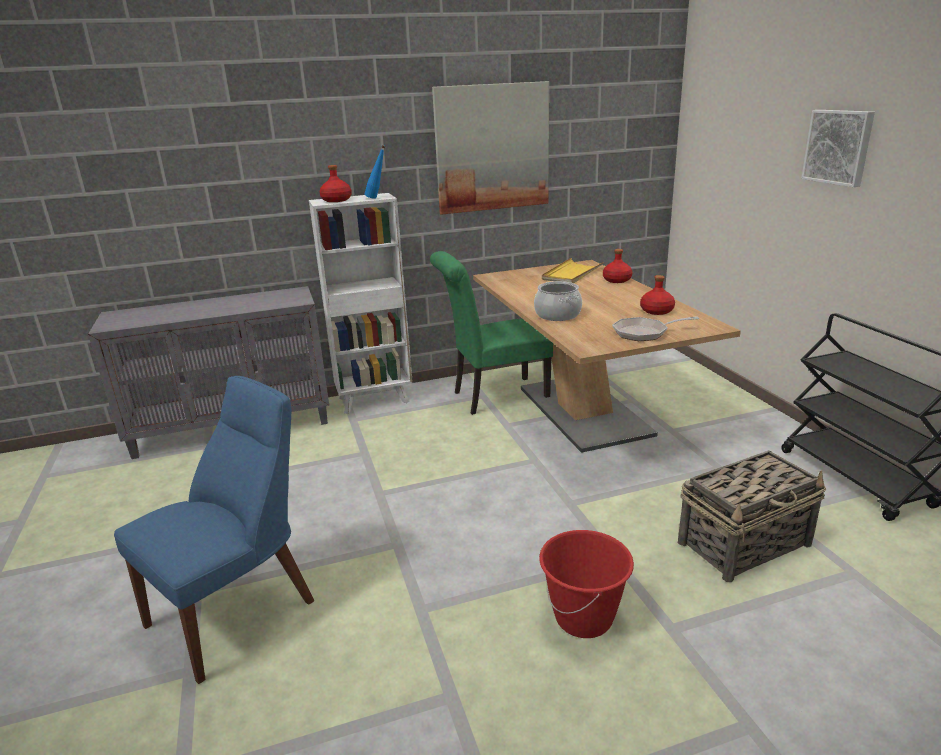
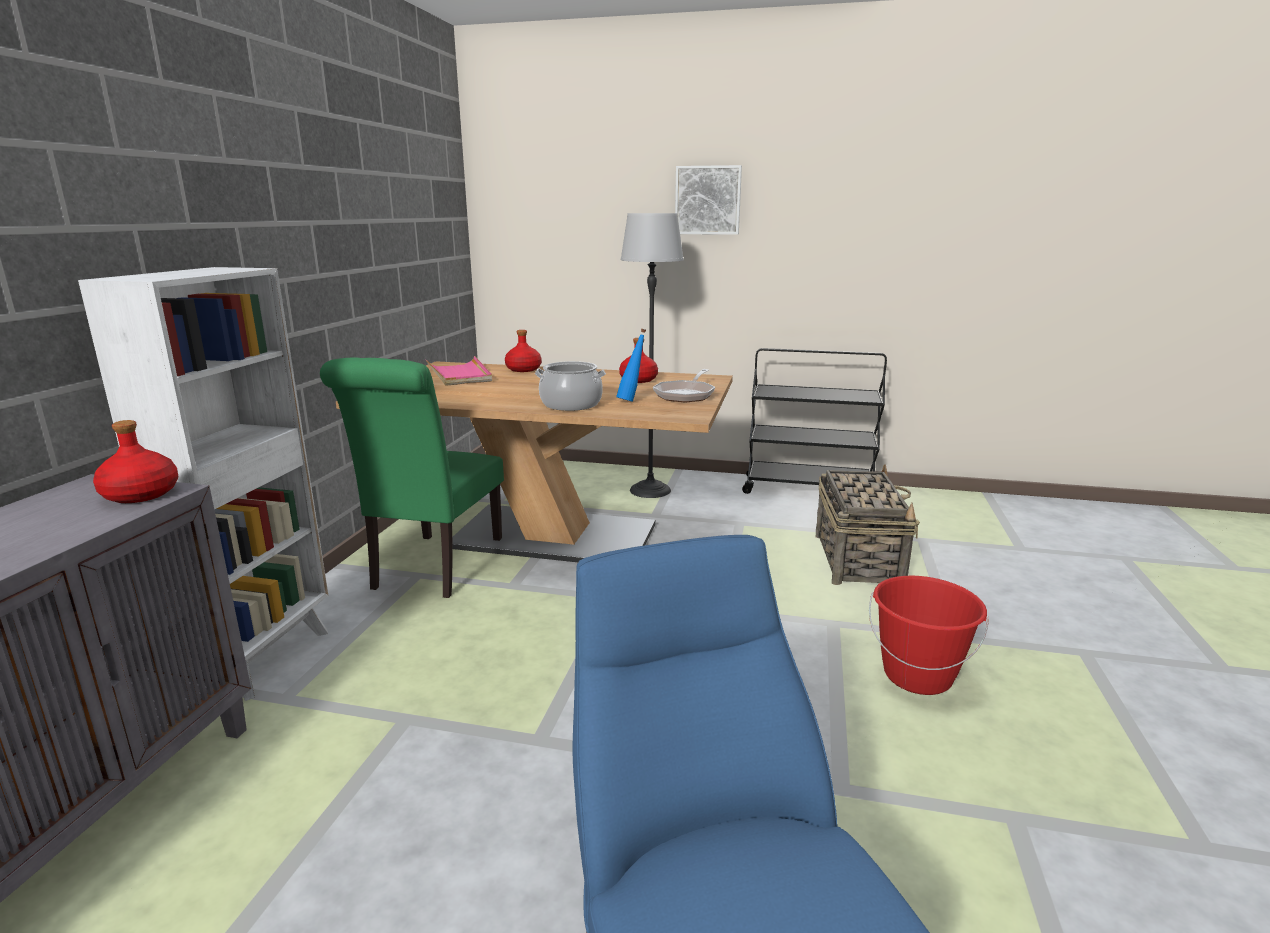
camera: 60 degrees left, 5 degrees down
(336, 200) = (162, 275): red bottle -> red bottle (140, 494)
(377, 198) = (240, 269): blue bottle -> blue bottle (632, 400)
(492, 148) = (323, 201): picture -> none
(572, 274) = (459, 374): yellow tray -> pink tray
(712, 413) = (650, 490): none -> floor lamp

